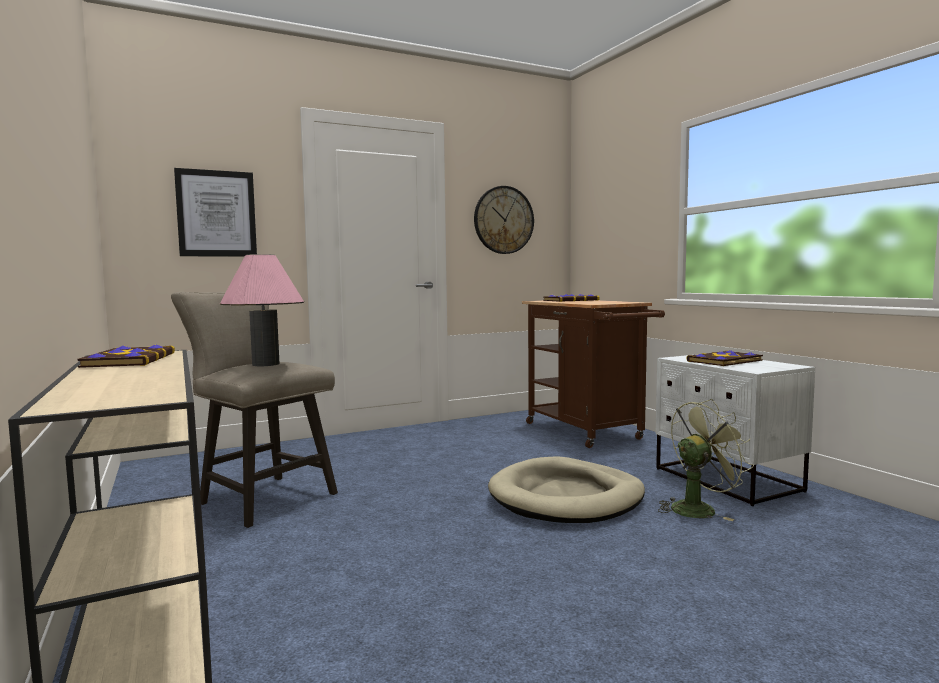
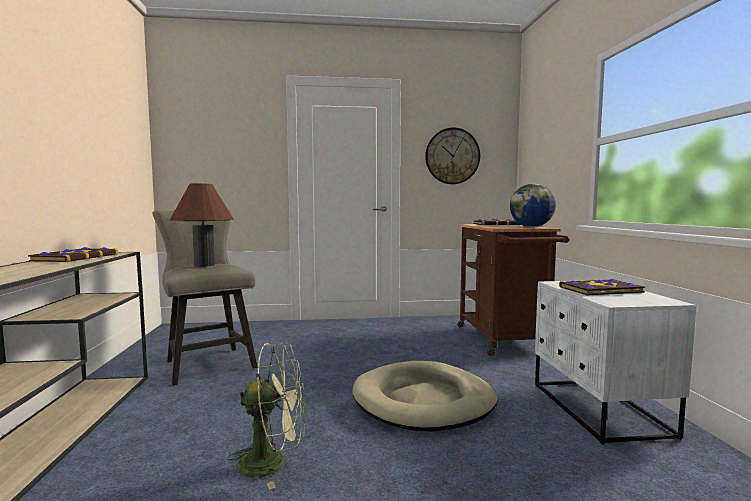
camera: 20 degrees right, 0 degrees up
(216, 213) = (225, 156): picture -> none
(265, 364) = (204, 265): pink table lamp -> brown table lamp
(621, 302) = (531, 227): none -> globe
(699, 508) = (540, 436): green fan -> green fan (273, 462)

